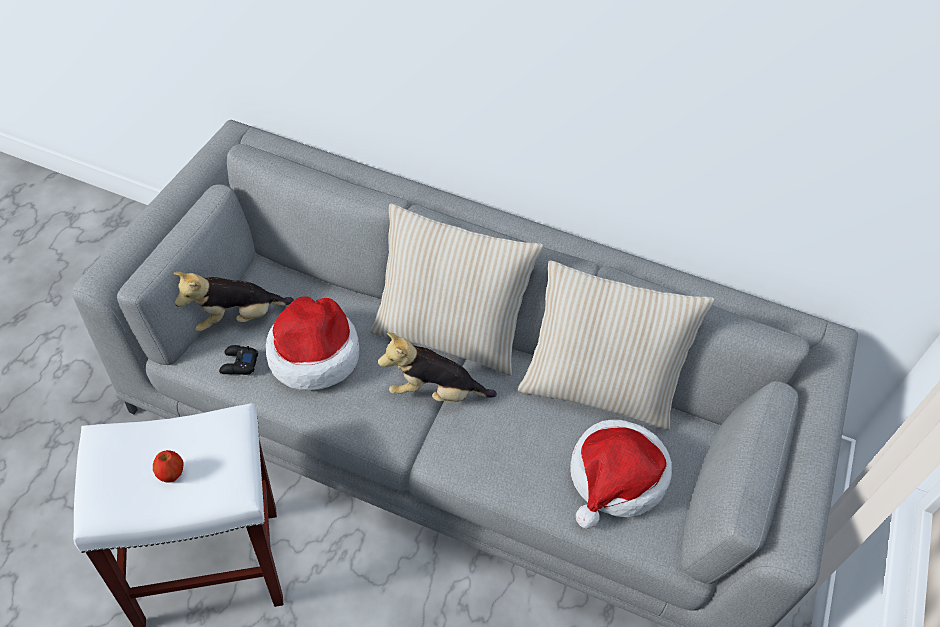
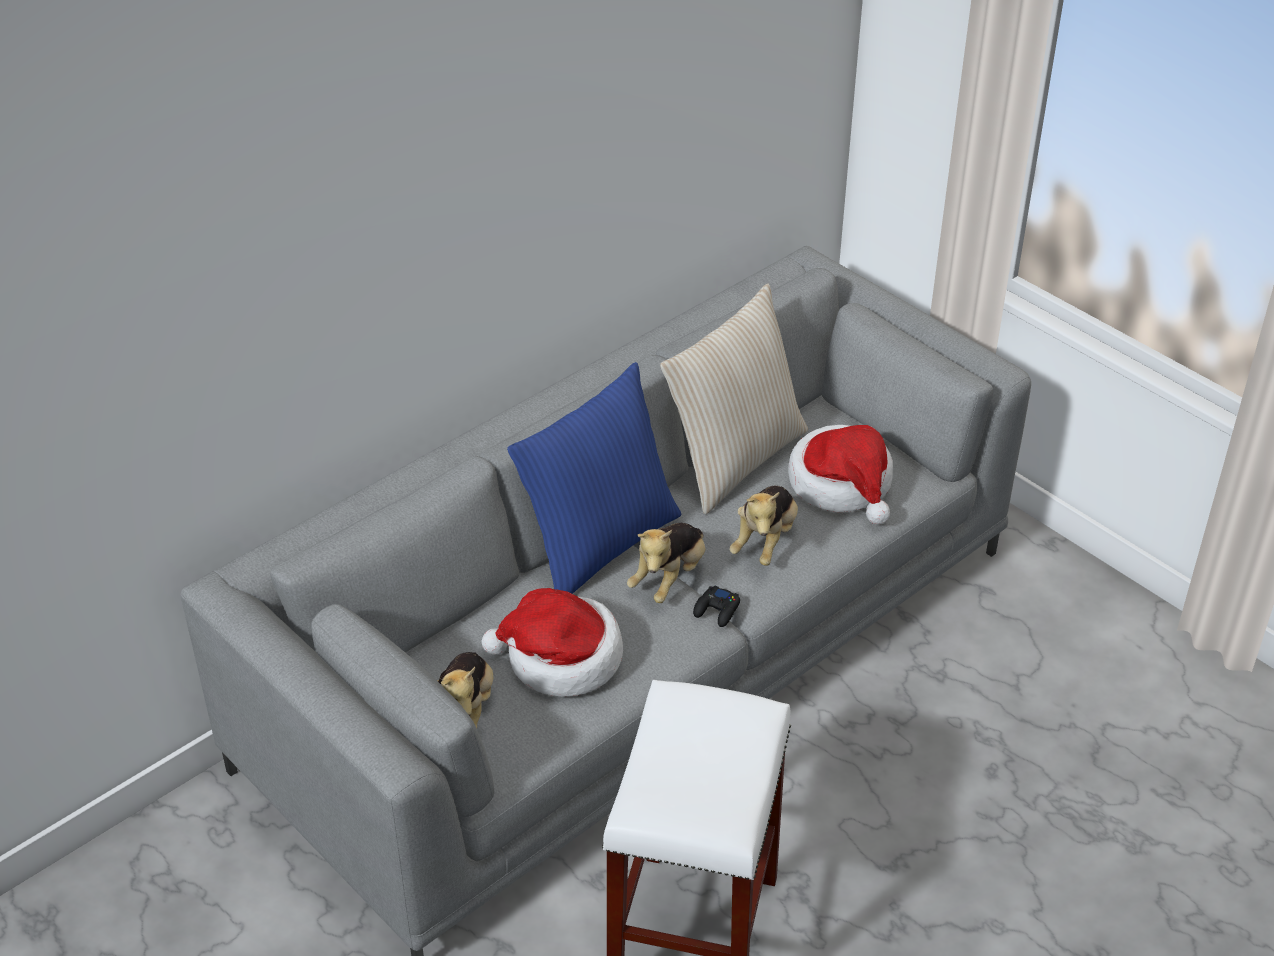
camera: 60 degrees left, 10 degrees down
(171, 474) = (716, 759): apple -> none
(238, 364) = (536, 727): black game controller -> black game controller (717, 610)
(448, 335) = (598, 544): beige pillow -> blue pillow
(511, 443) = (765, 541): none -> plush toy

